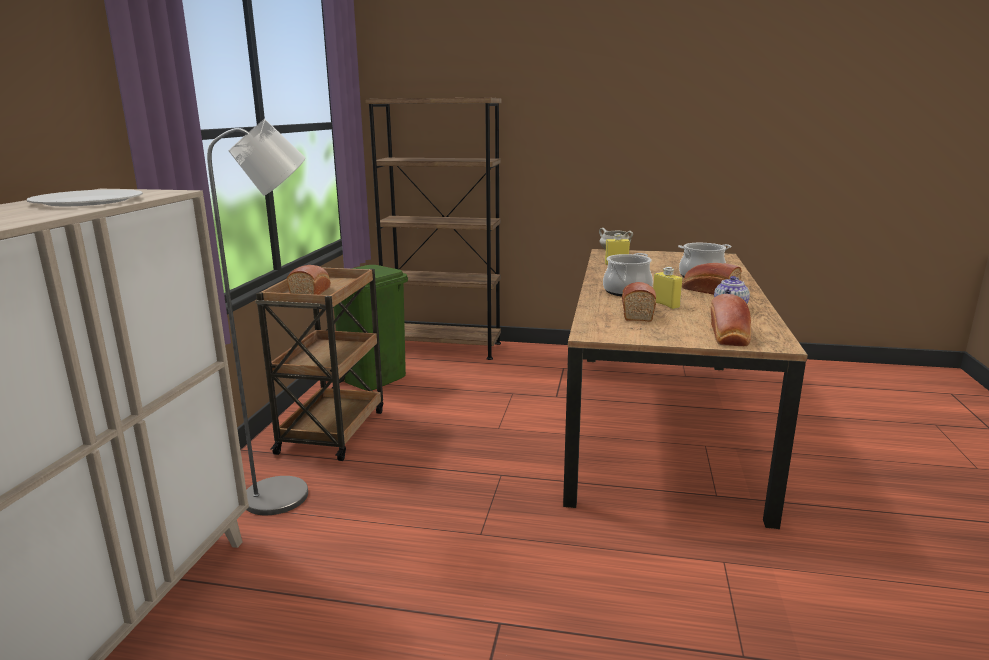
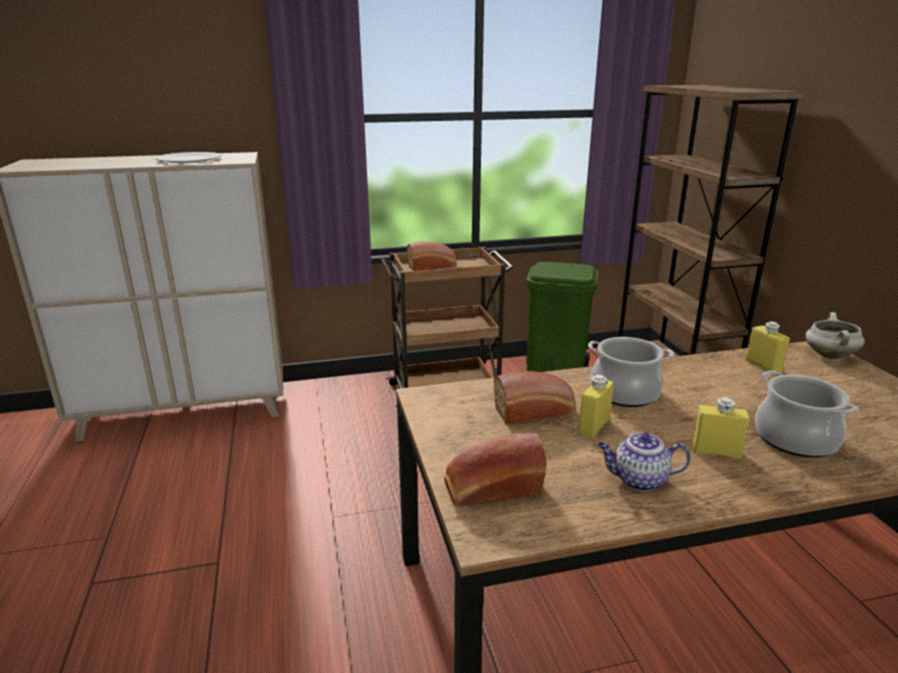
camera: 65 degrees right, 5 degrees up
(289, 494) = (342, 411): grey floor lamp -> none
(708, 290) = (716, 452): bread -> yellow bottle

